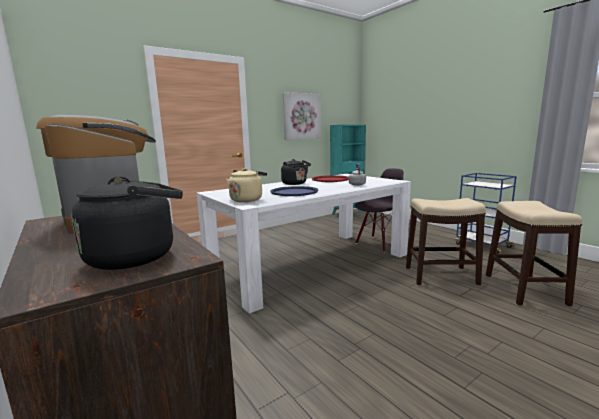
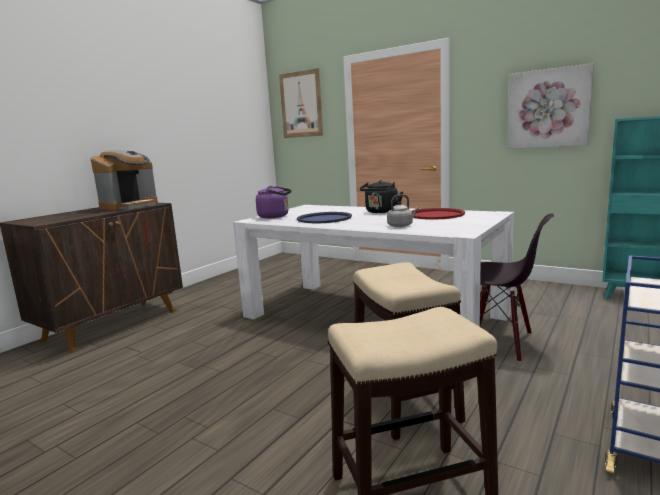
camera: 70 degrees right, 0 degrees up
(82, 86) = (301, 104): none -> picture
(137, 256) = (50, 219): black kettle -> none
(247, 199) = (275, 216): beige kettle -> purple kettle

